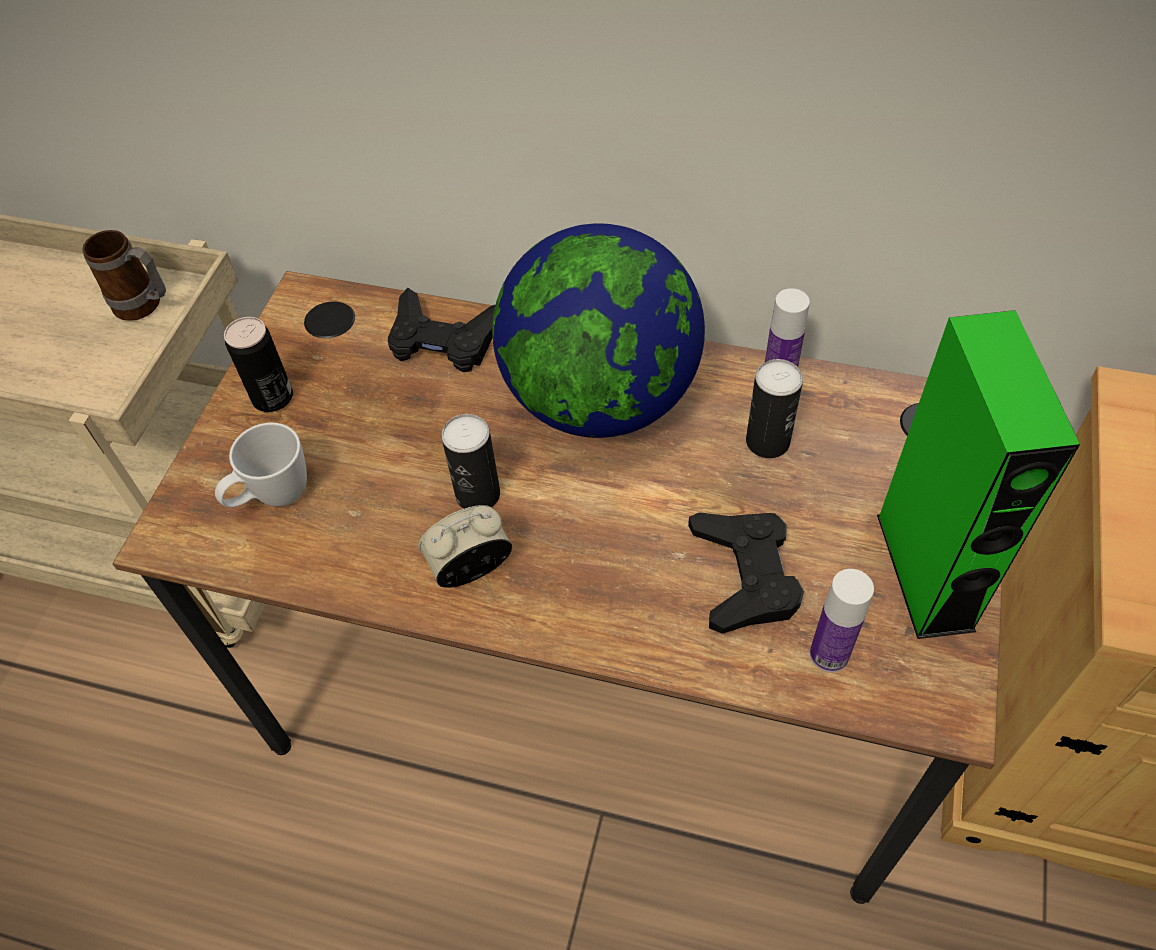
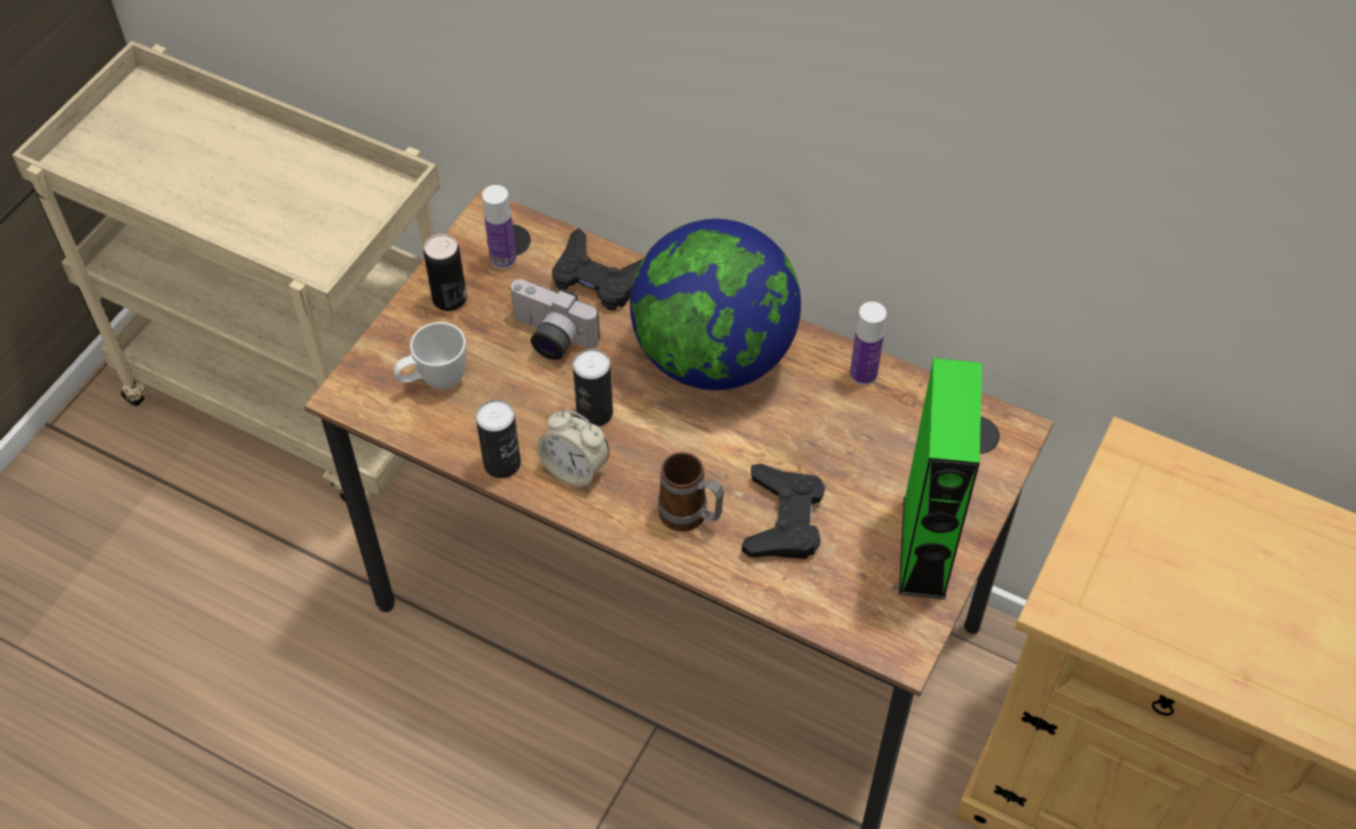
camera: 10 degrees right, 0 degrees up
(145, 307) = (359, 197): mug -> mug (691, 517)
(402, 418) = (549, 338): none -> camera
(471, 569) = (575, 469): alarm clock -> alarm clock turned 135 degrees counterclockwise
(767, 441) = (838, 420): can -> can (502, 463)
(829, 655) = (827, 591): bottle -> bottle (503, 258)

